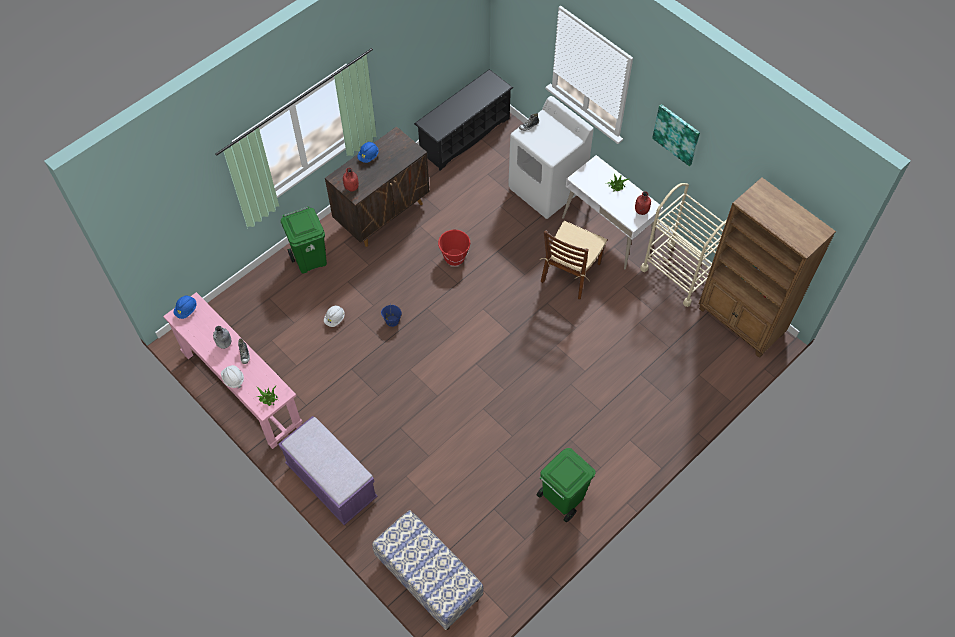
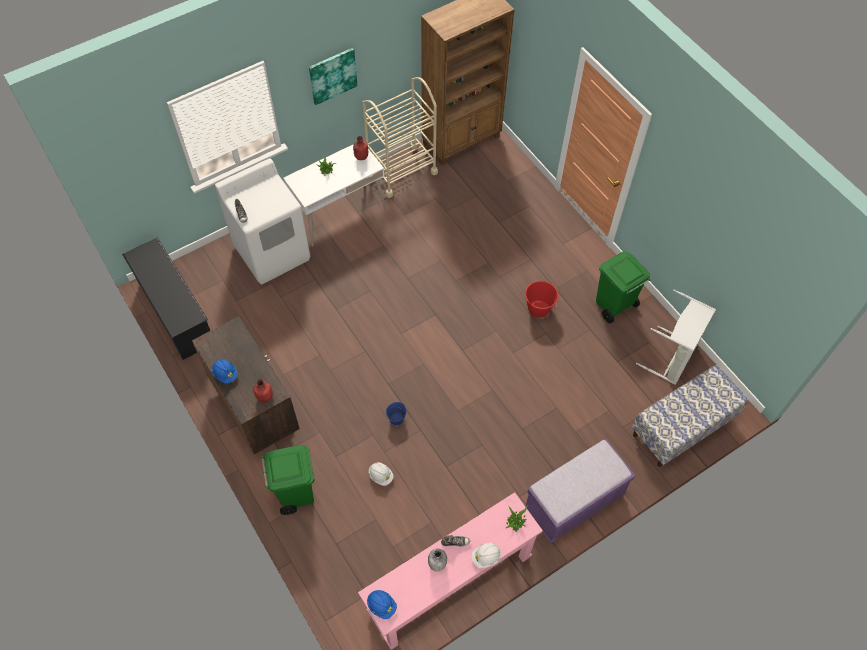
camera: 80 degrees left, 0 degrees up
(454, 257) = (333, 348): red bucket -> red bucket (538, 309)
(509, 564) = (672, 358): none -> grey laundry basket
(570, 273) = (378, 252): brown chair -> none

